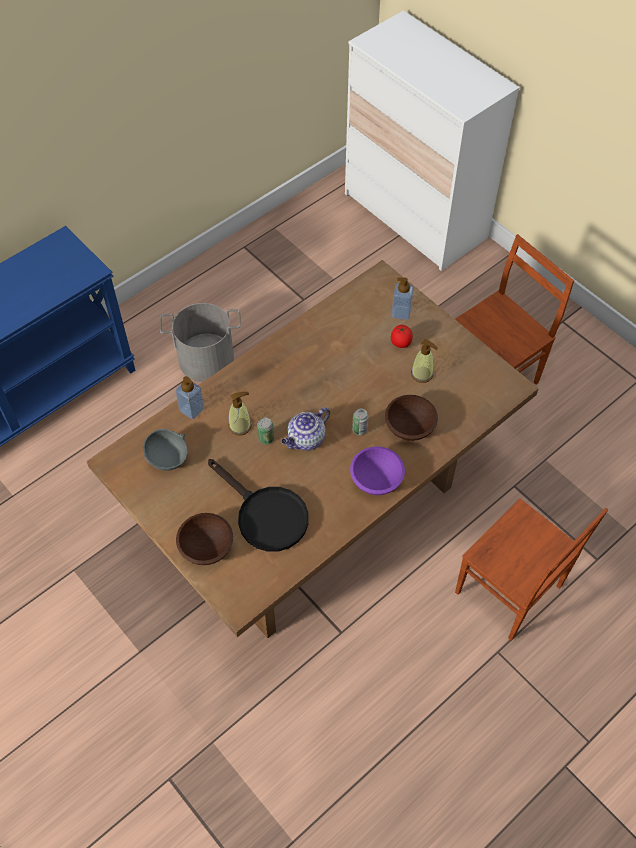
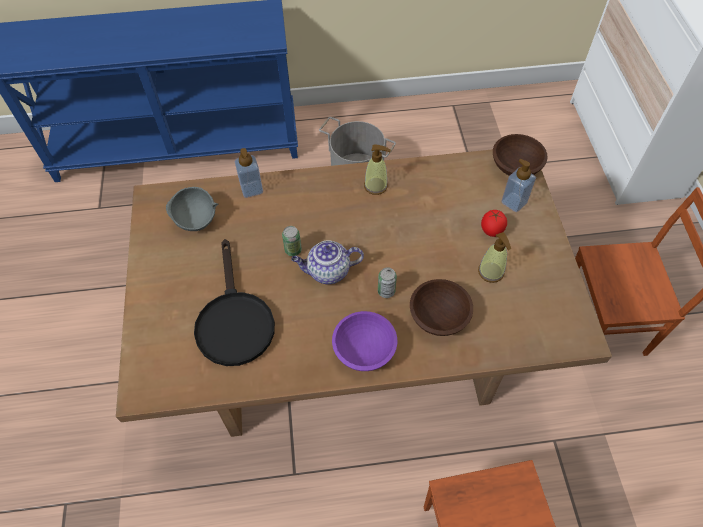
camera: 35 degrees right, 0 degrees up
(205, 546) = (160, 317): brown bowl -> brown bowl (515, 165)
(240, 426) = (280, 226): soap dispenser -> soap dispenser (376, 186)

